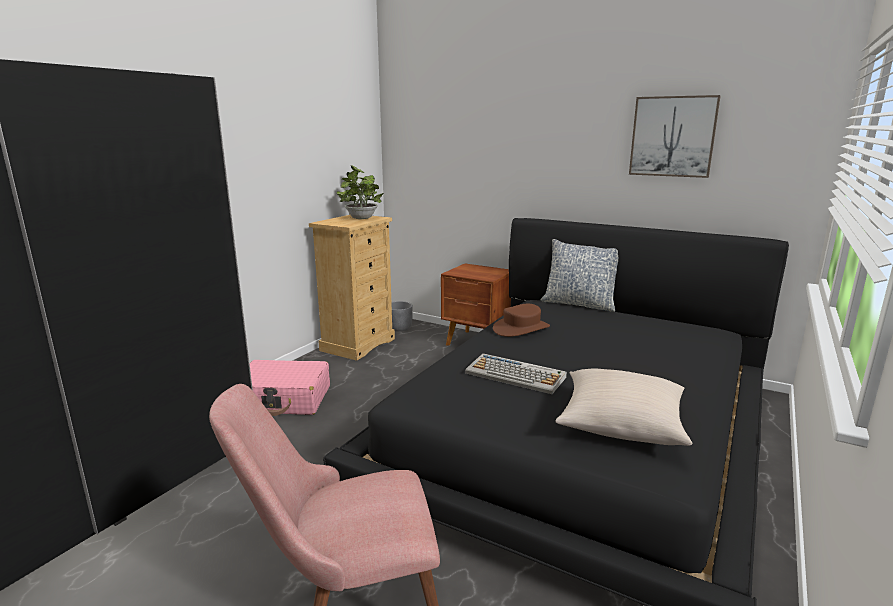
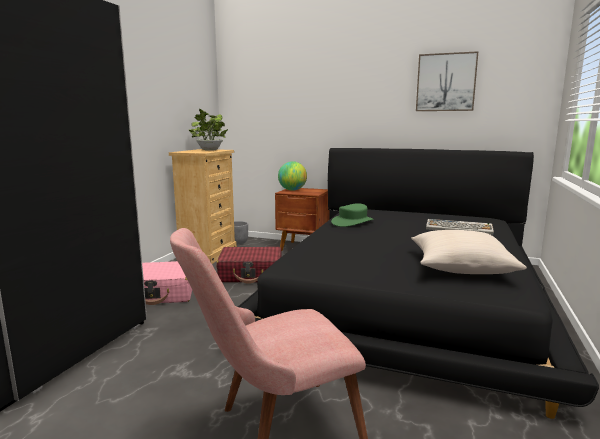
camera: 10 degrees left, 5 degrees down
(399, 379) = (251, 274): none -> red suitcase
(465, 269) = (292, 190): none -> globe
(516, 375) = (366, 246): keyboard -> keyboard (459, 228)
(521, 328) = (352, 222): brown hat -> green hat
(579, 304) = (385, 209): pillow -> none

